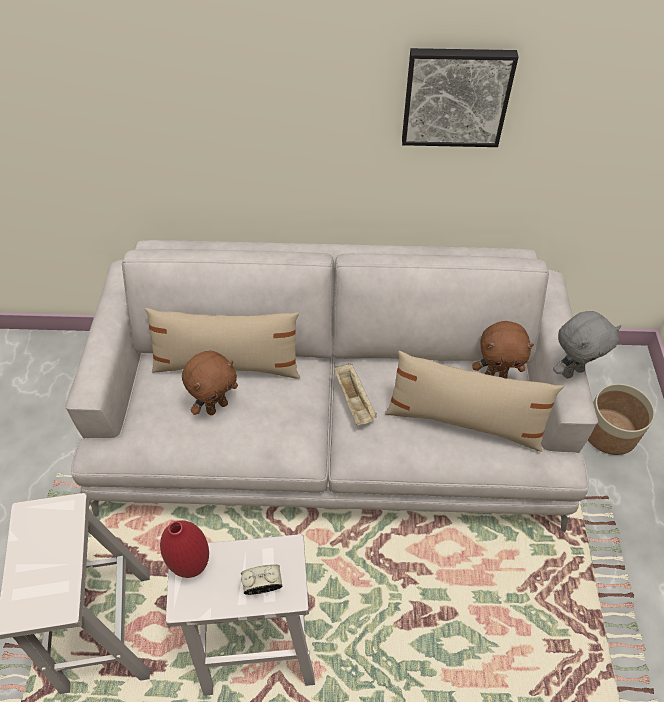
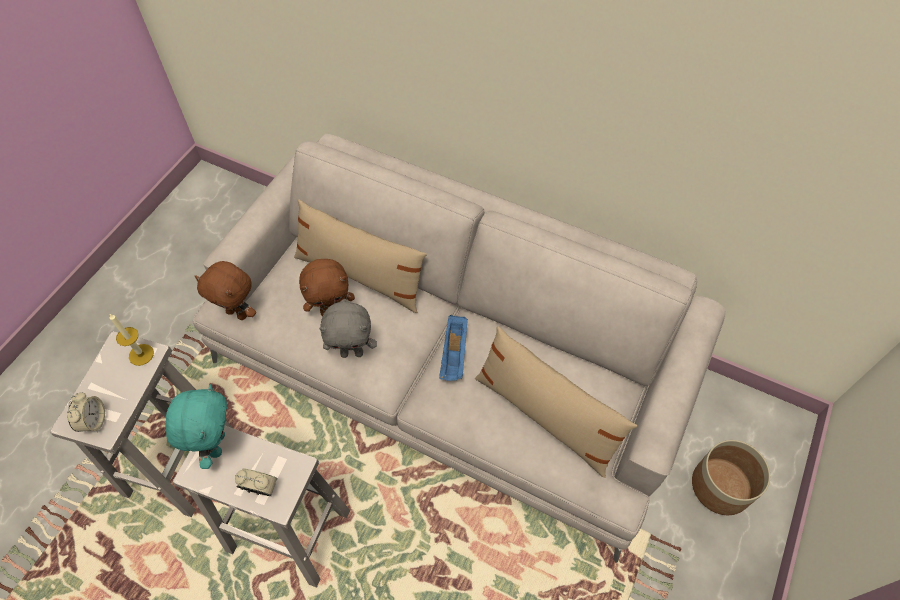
camera: 25 degrees right, 5 degrees up
(42, 601) = (94, 421): none -> alarm clock
(60, 513) = (141, 354): none -> candle
(192, 565) = (216, 444): red vase -> turquoise plush toy
(354, 401) = (454, 354): beige tray -> blue tray
(456, 96) = (637, 95): picture -> none
(495, 376) = (602, 386): brown plush toy -> brown plush toy (238, 313)
(571, 371) = (669, 413): grey plush toy -> grey plush toy (352, 352)

